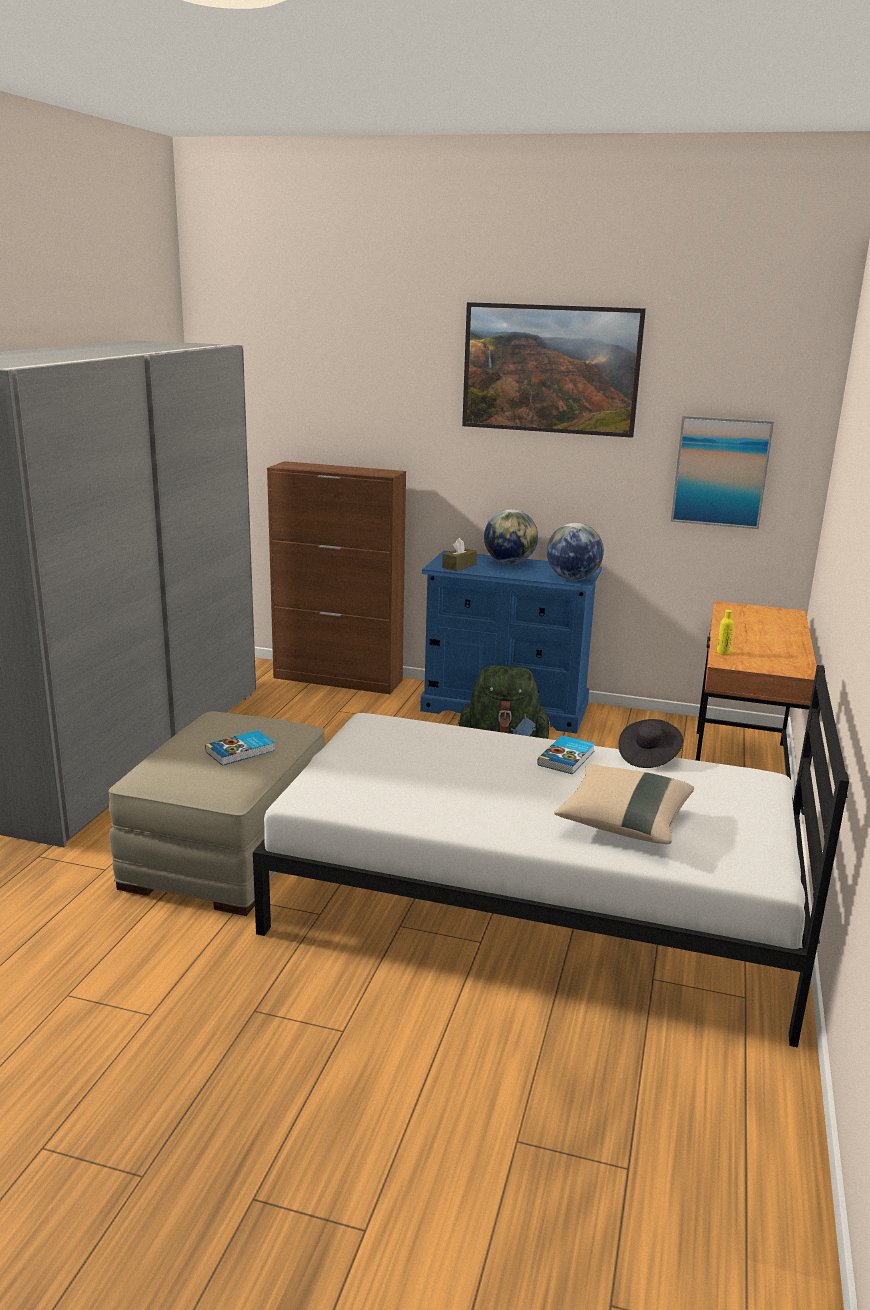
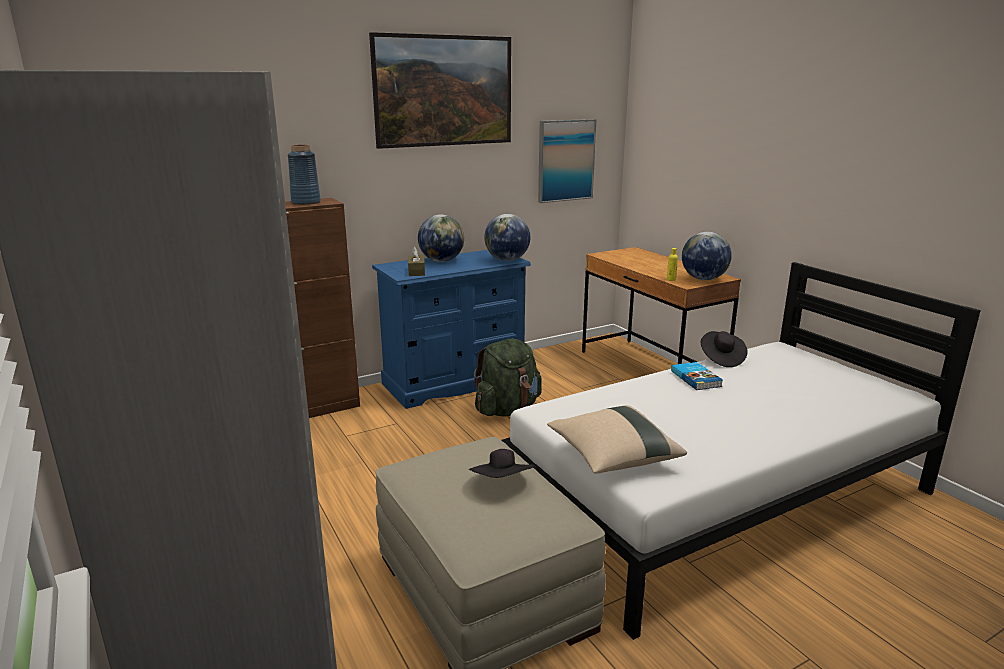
camera: 45 degrees left, 0 degrees up
(241, 751) = (502, 484): book -> black hat
(368, 471) = (305, 202): none -> blue vase
(623, 822) = (808, 400): beige pillow -> beige pillow (612, 456)
(766, 664) = (703, 279): none -> globe

